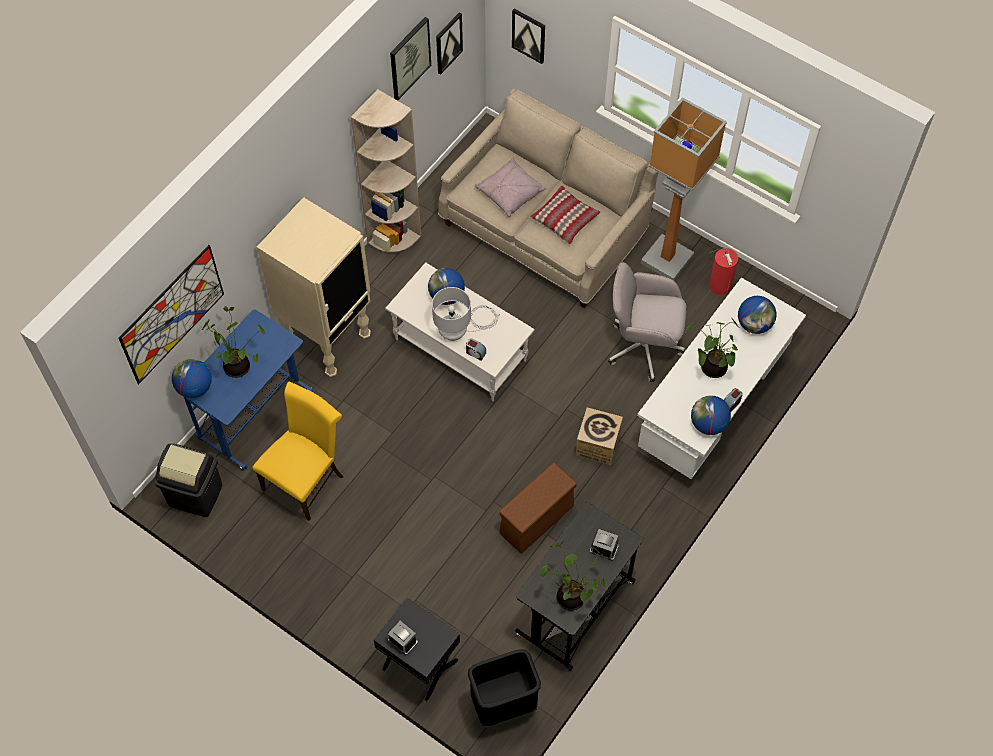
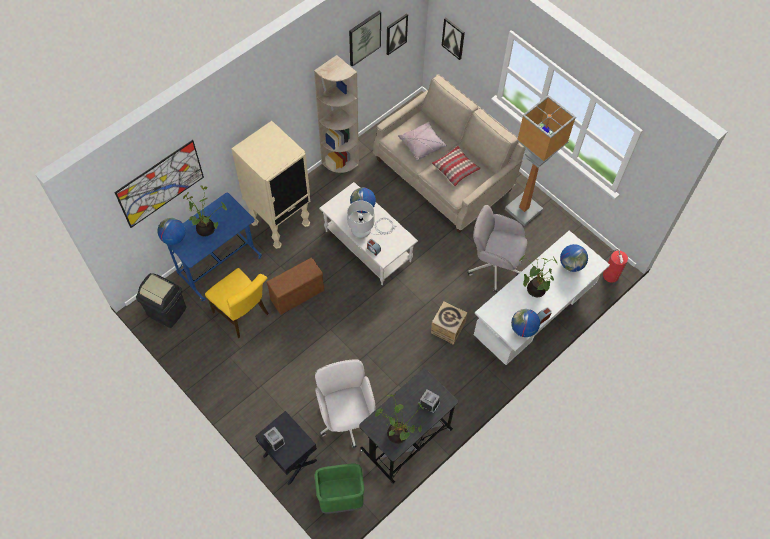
camera: 10 degrees right, 0 degrees up
(306, 479) = (243, 315): yellow chair -> yellow chair turned 90 degrees clockwise
(487, 596) = (347, 419): none -> white office chair
(504, 704) = (341, 498): black trash can -> green trash can
(536, 520) = (393, 373): brown storage box -> brown storage box (296, 295)
(719, 284) = (556, 233): fire extinguisher -> fire extinguisher (610, 274)

